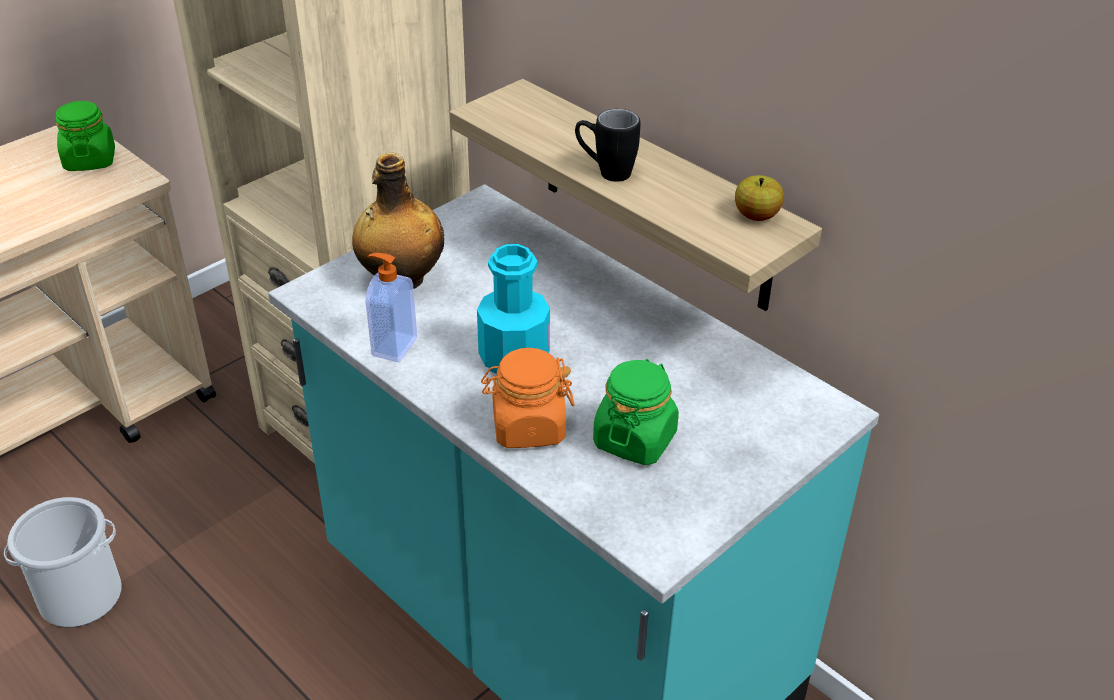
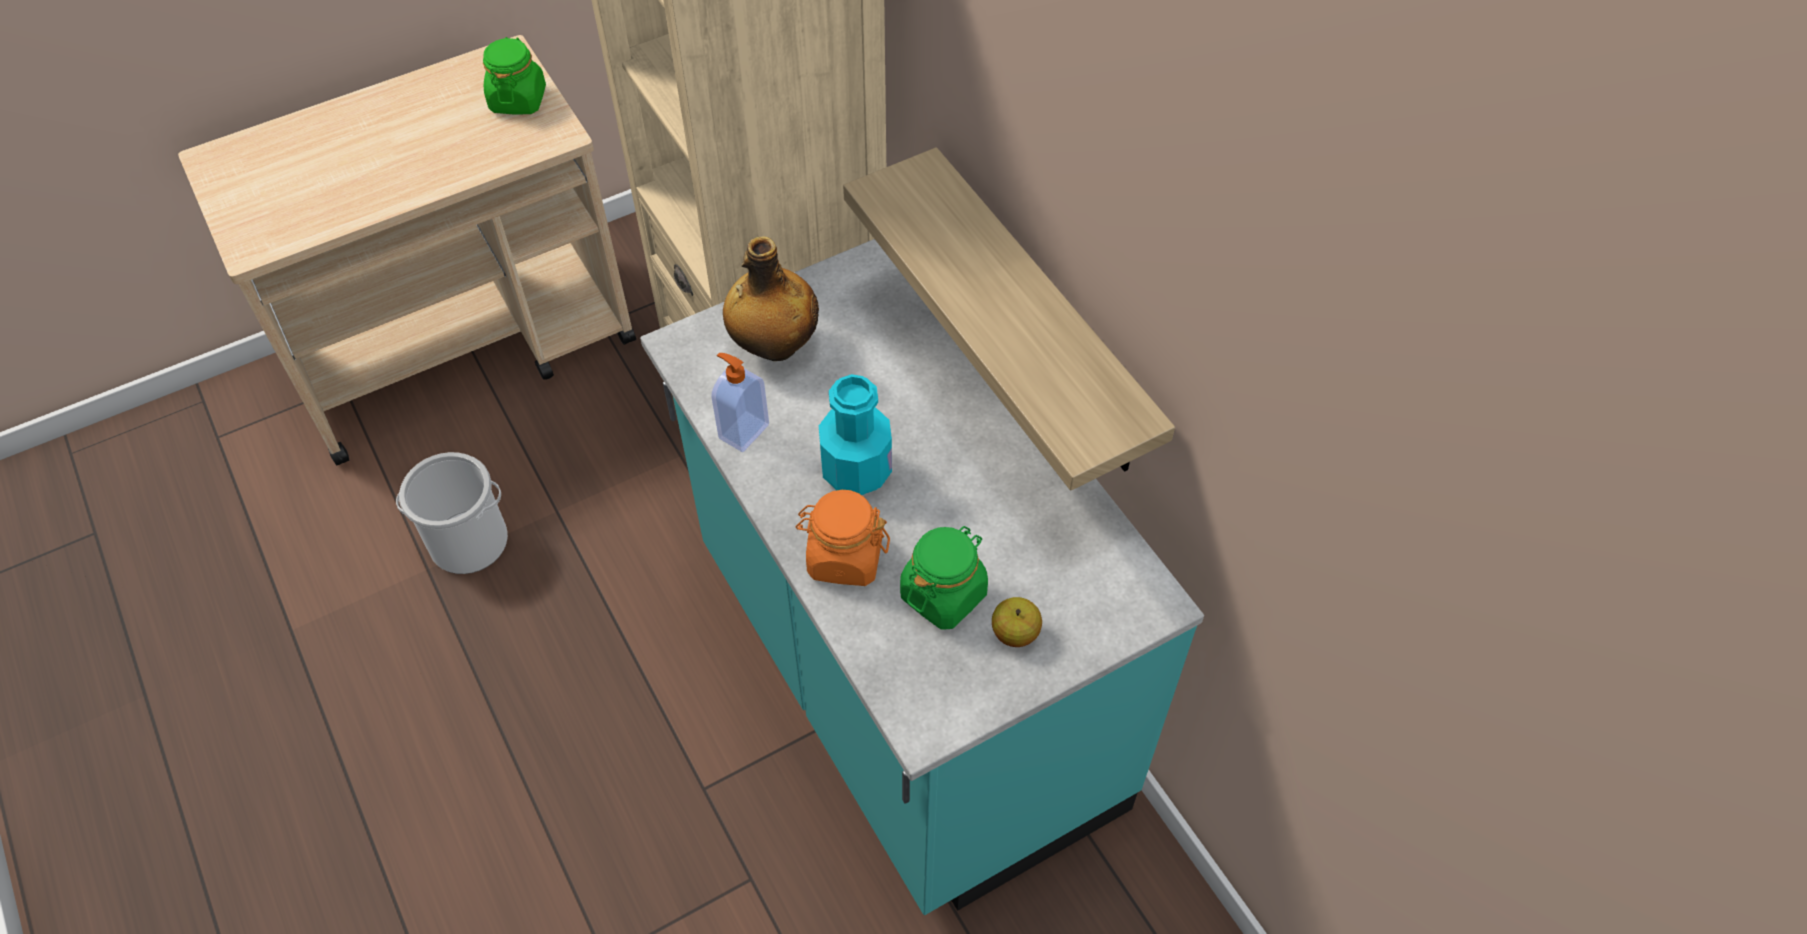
camera: 15 degrees right, 15 degrees up
(605, 172) = (975, 304): black mug -> none
(756, 216) = (1111, 397): apple -> apple (1015, 633)

